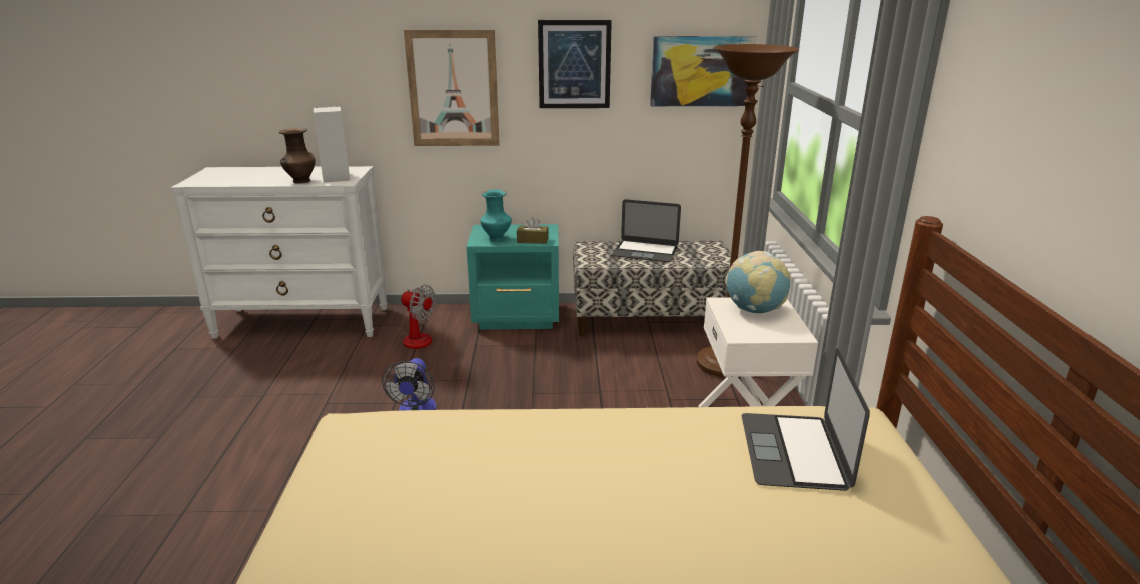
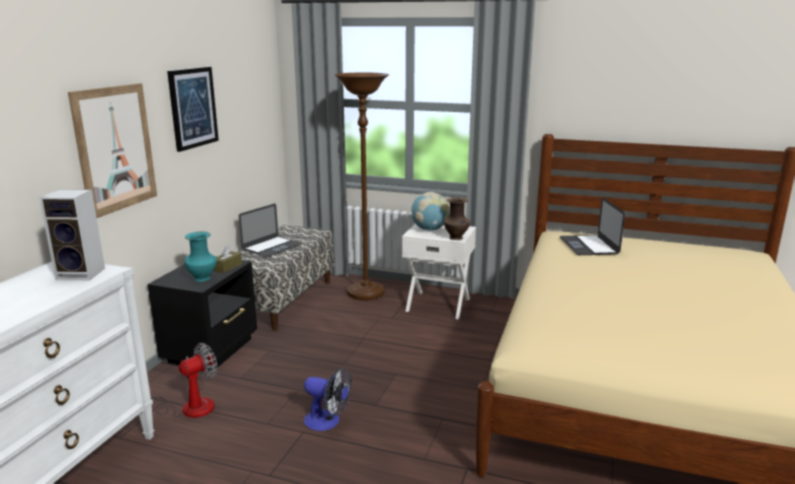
camera: 70 degrees left, 5 degrees down
(300, 181) = (62, 291): brown vase -> brown vase (456, 238)
(518, 317) = (212, 350): turquoise nightstand -> black nightstand
(701, 71) = (254, 101): picture -> none
(794, 451) = (589, 245): laptop -> laptop turned 60 degrees clockwise

